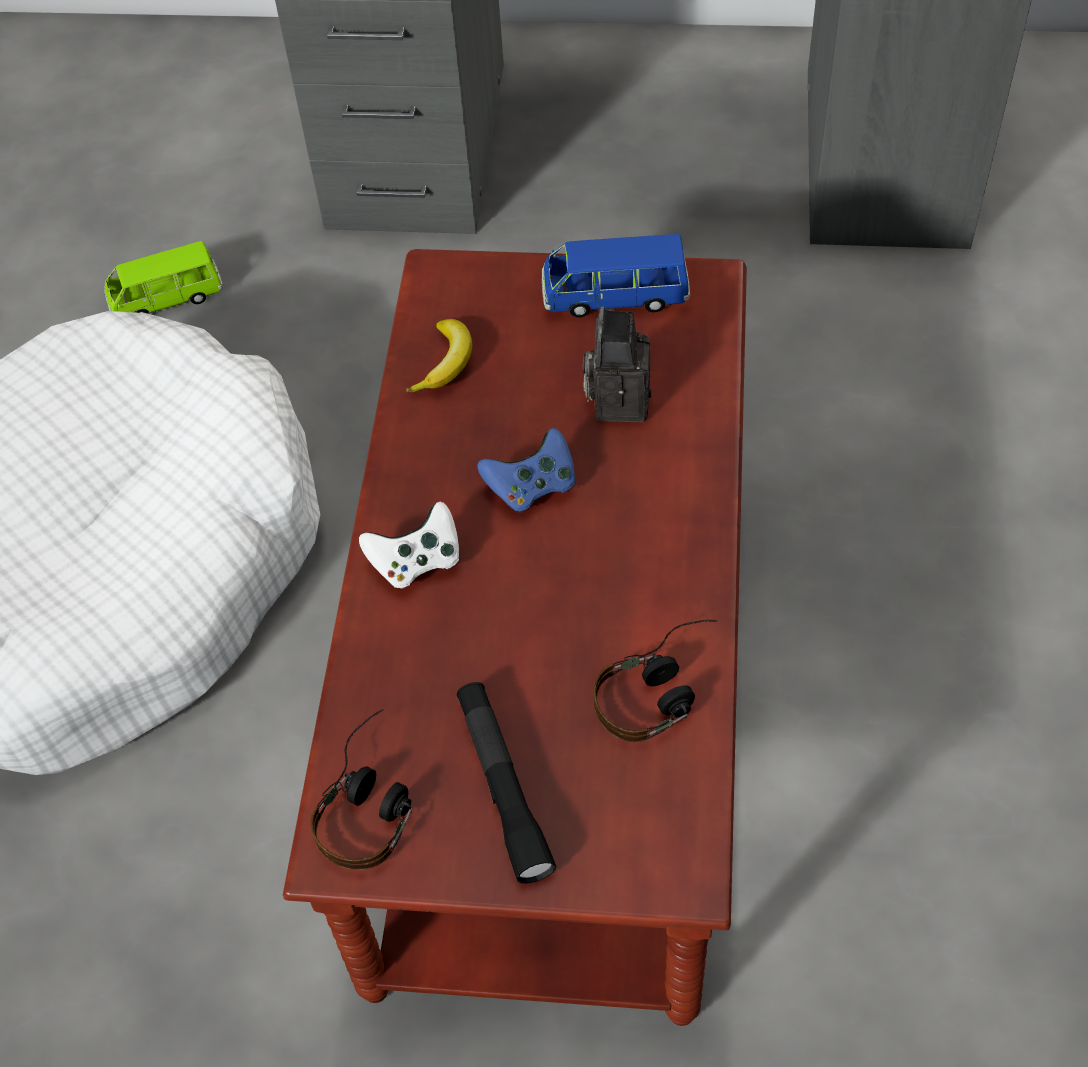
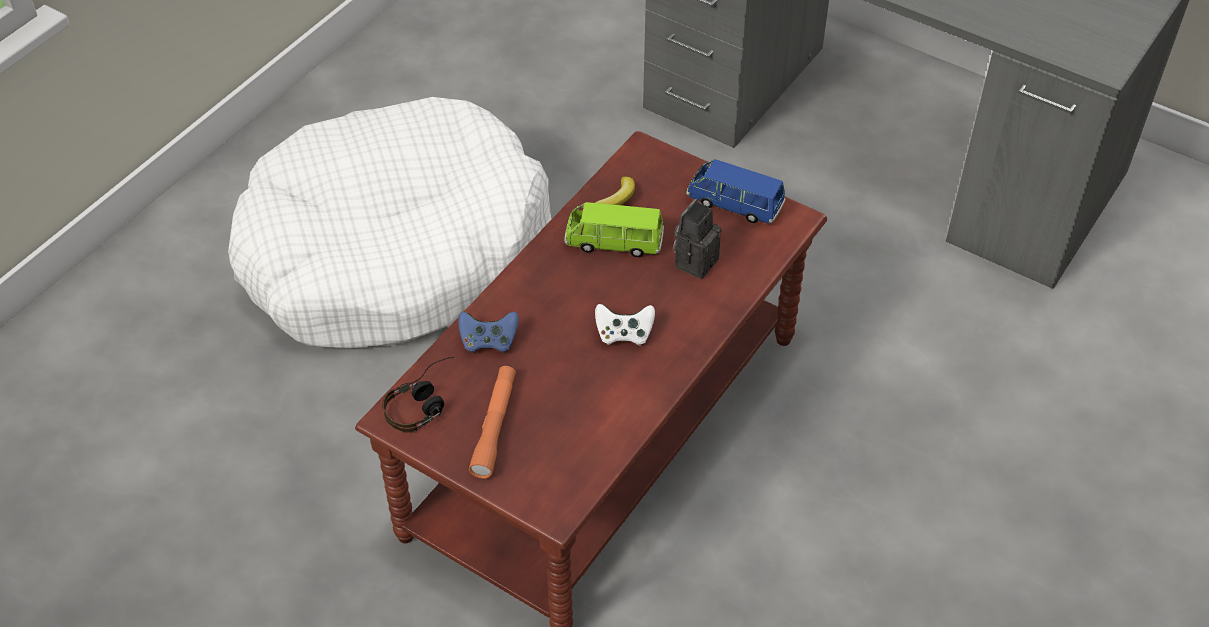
camera: 25 degrees right, 5 degrees down
(167, 298) = (525, 112): green toy car -> green toy car (614, 242)
(416, 562) = (526, 297): white game controller -> white game controller (624, 334)
(503, 787) = (495, 427): black flashlight -> orange flashlight
(532, 487) = (614, 286): blue game controller -> blue game controller (488, 341)
(662, 691) = (610, 419): headphones -> none

